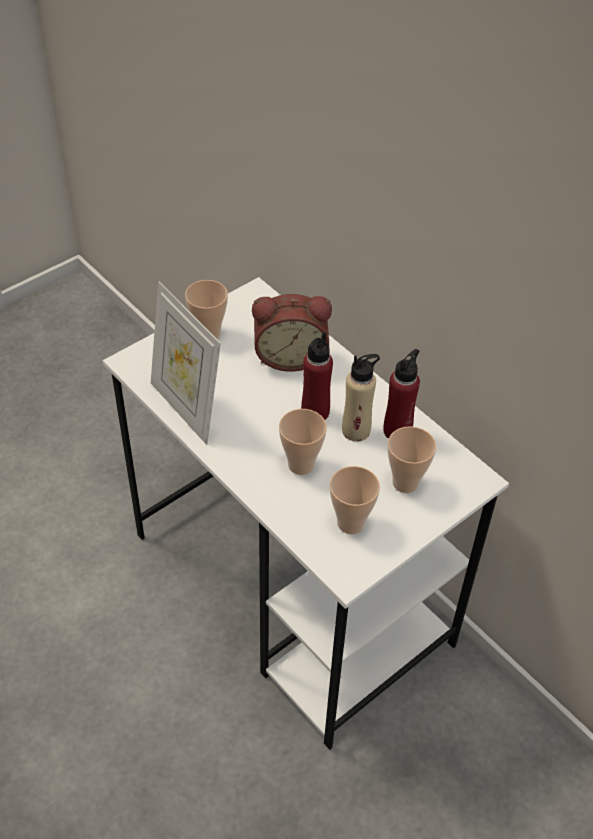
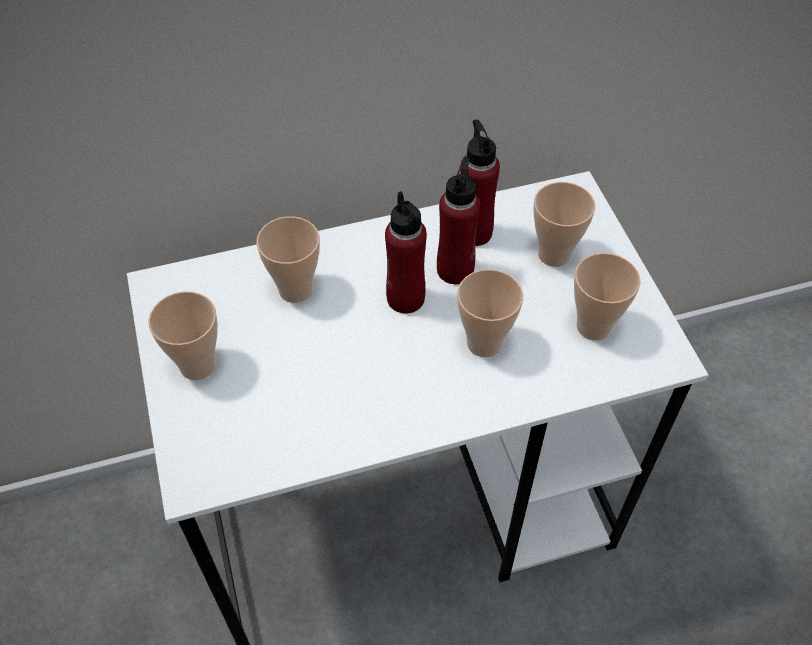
camera: 65 degrees left, 5 degrees up
(187, 408) = (324, 437): picture frame -> none
(290, 356) = (295, 289): alarm clock -> cup
(356, 430) = (455, 269): beige bottle -> red bottle

